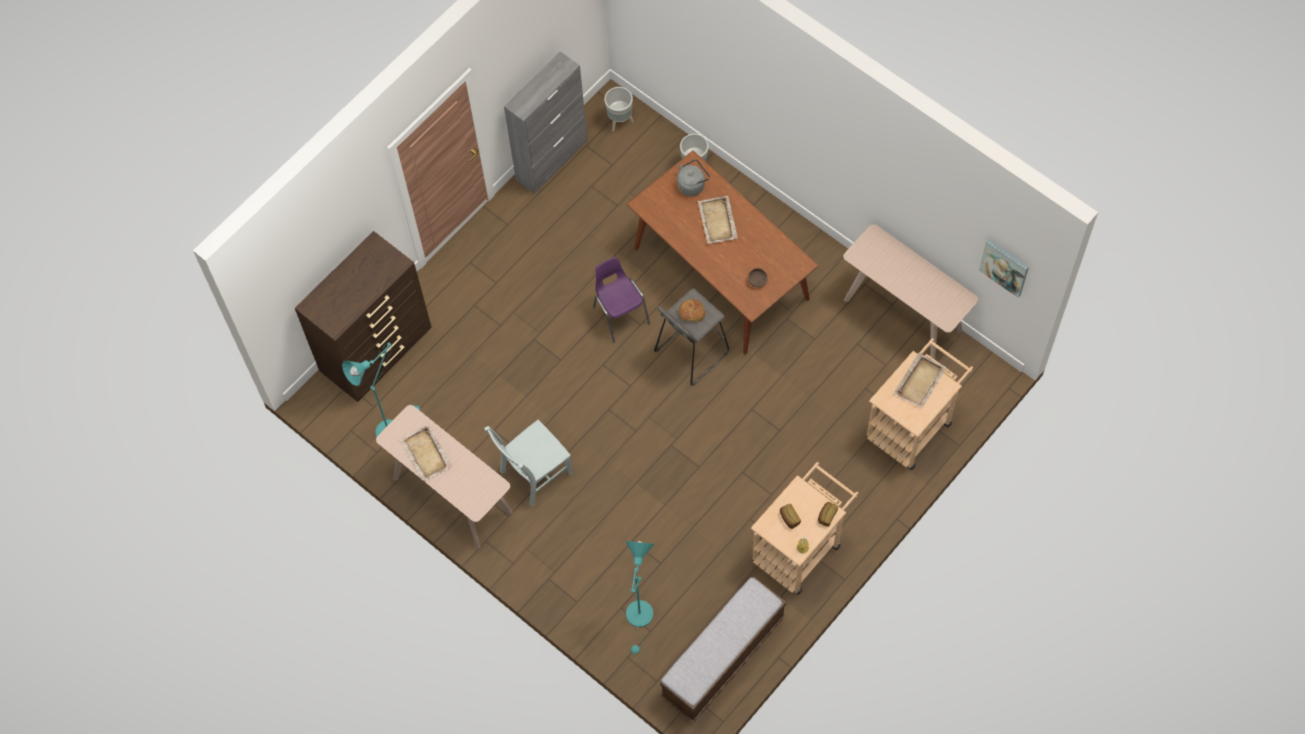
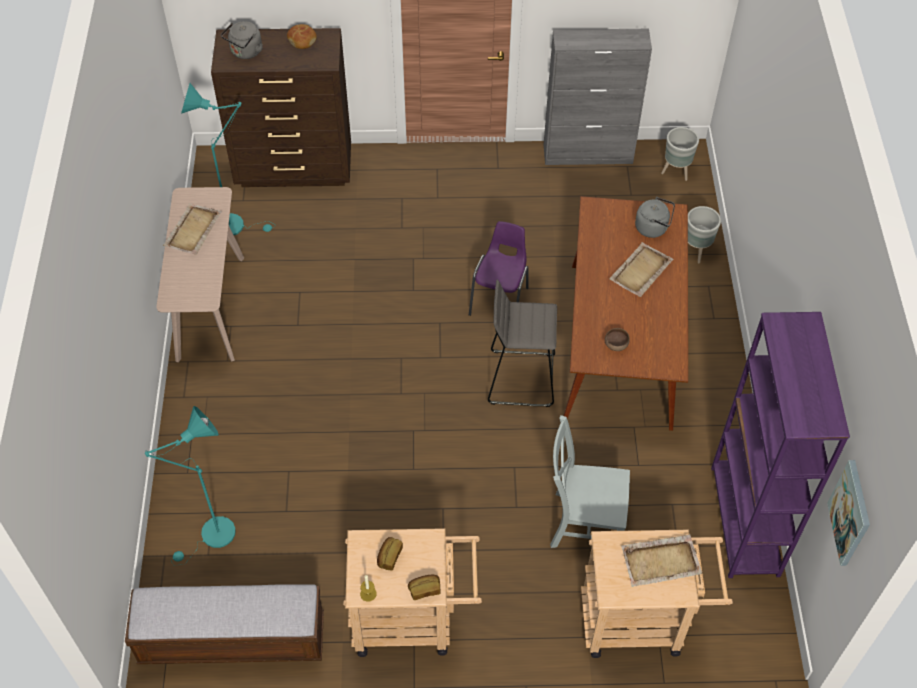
camera: 45 degrees right, 10 degrees down
(337, 306) = (245, 52): none -> grey kettle
(533, 474) = (284, 349): grey chair -> grey chair (582, 522)
(691, 312) = (530, 320): bread -> bread (302, 40)
(903, 315) = (745, 521): beige console table -> purple bookcase

